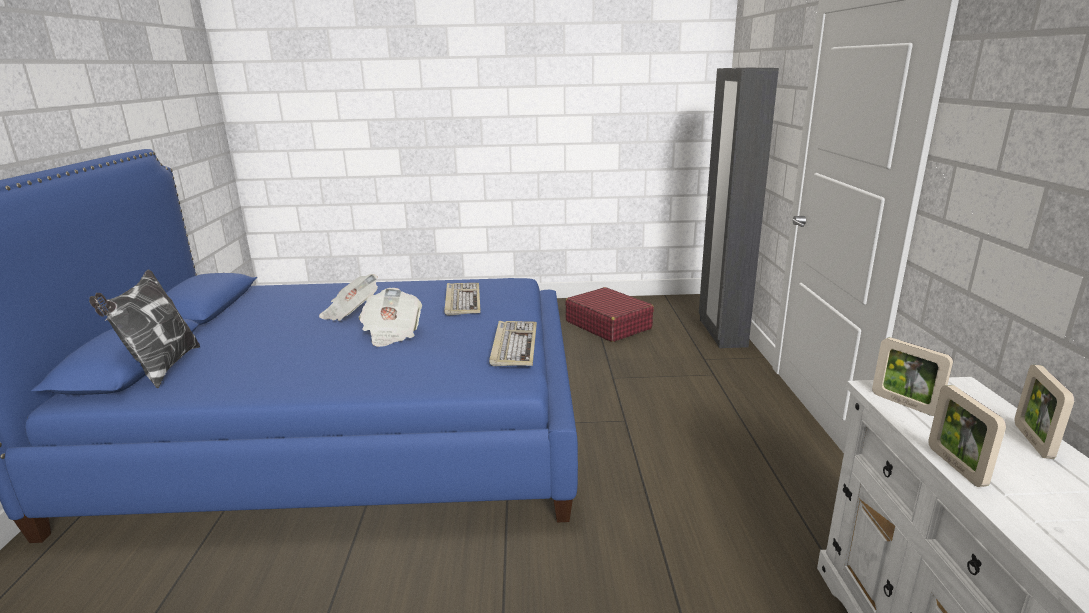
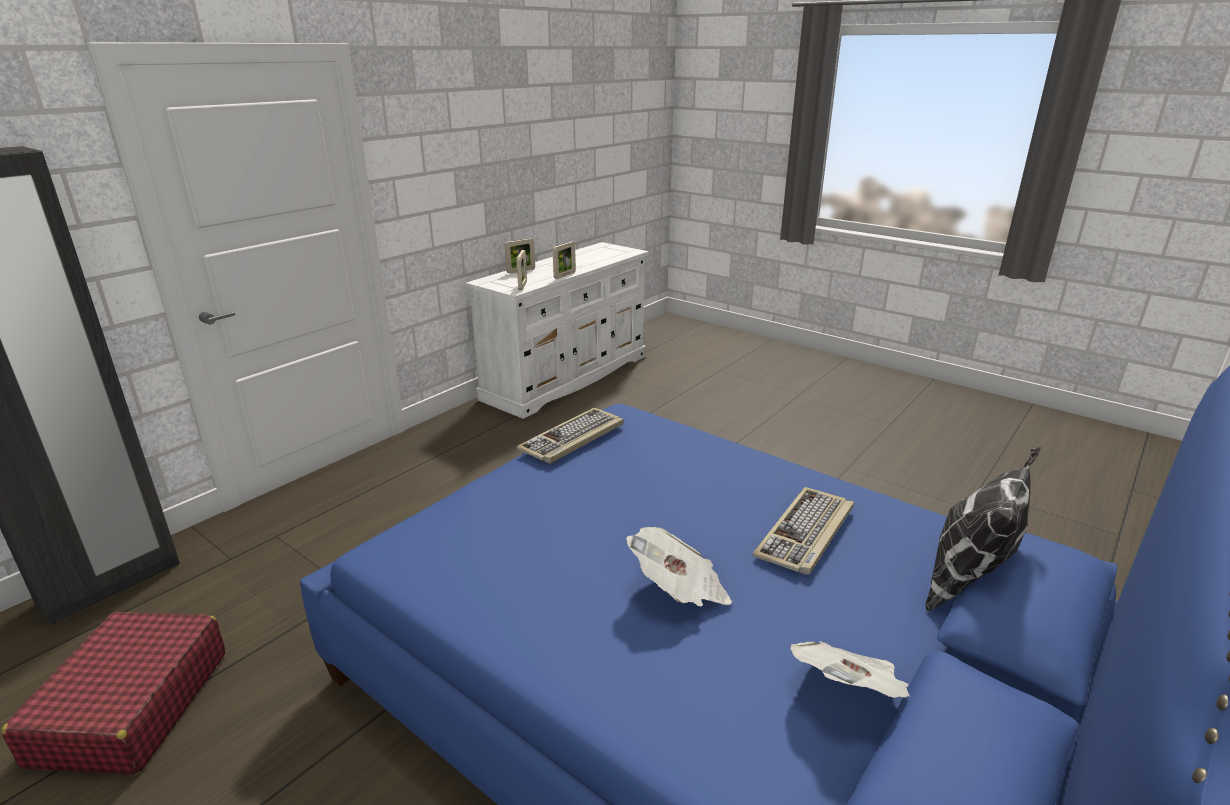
camera: 140 degrees left, 5 degrees up
(391, 333) = (663, 509): newspaper -> newspaper (850, 690)
(462, 301) = (513, 540): keyboard -> keyboard (806, 533)

